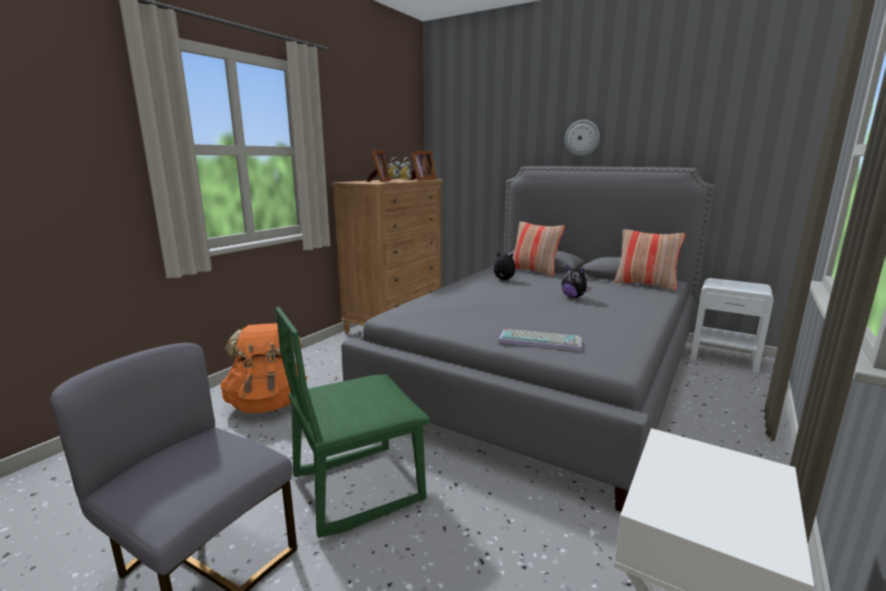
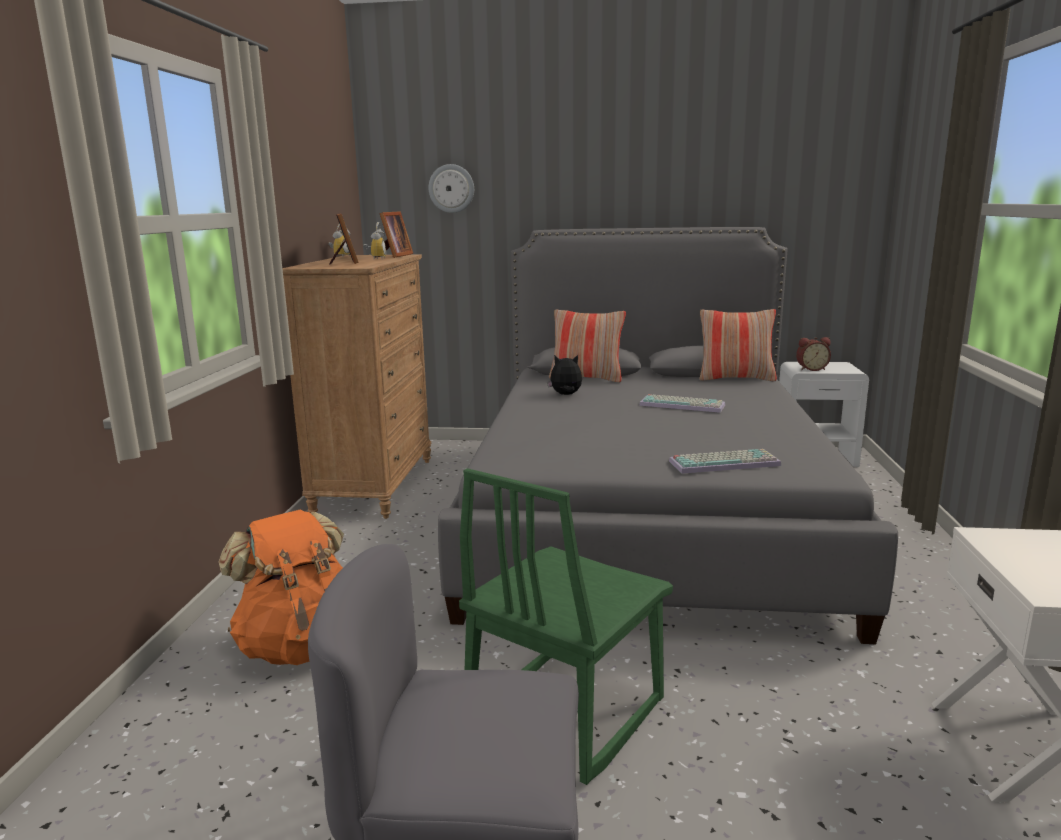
camera: 25 degrees left, 0 degrees up
(574, 297) = (683, 405): plush toy -> keyboard
(582, 138) = (613, 189): wall clock -> wall clock (451, 188)
(723, 286) = (811, 369): none -> alarm clock

